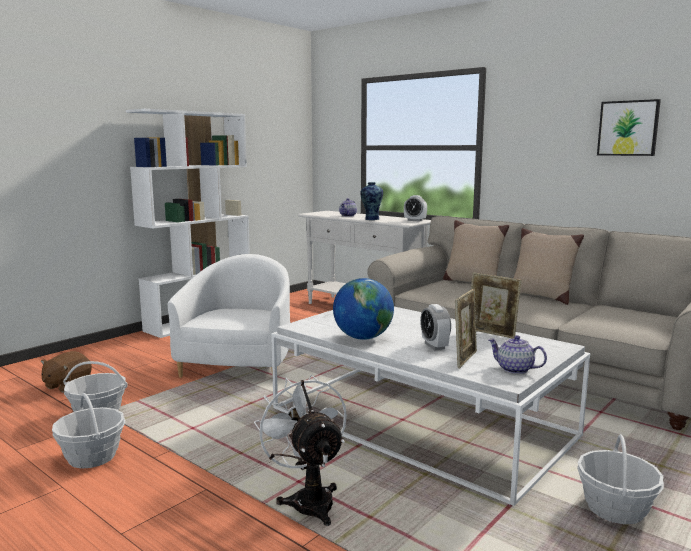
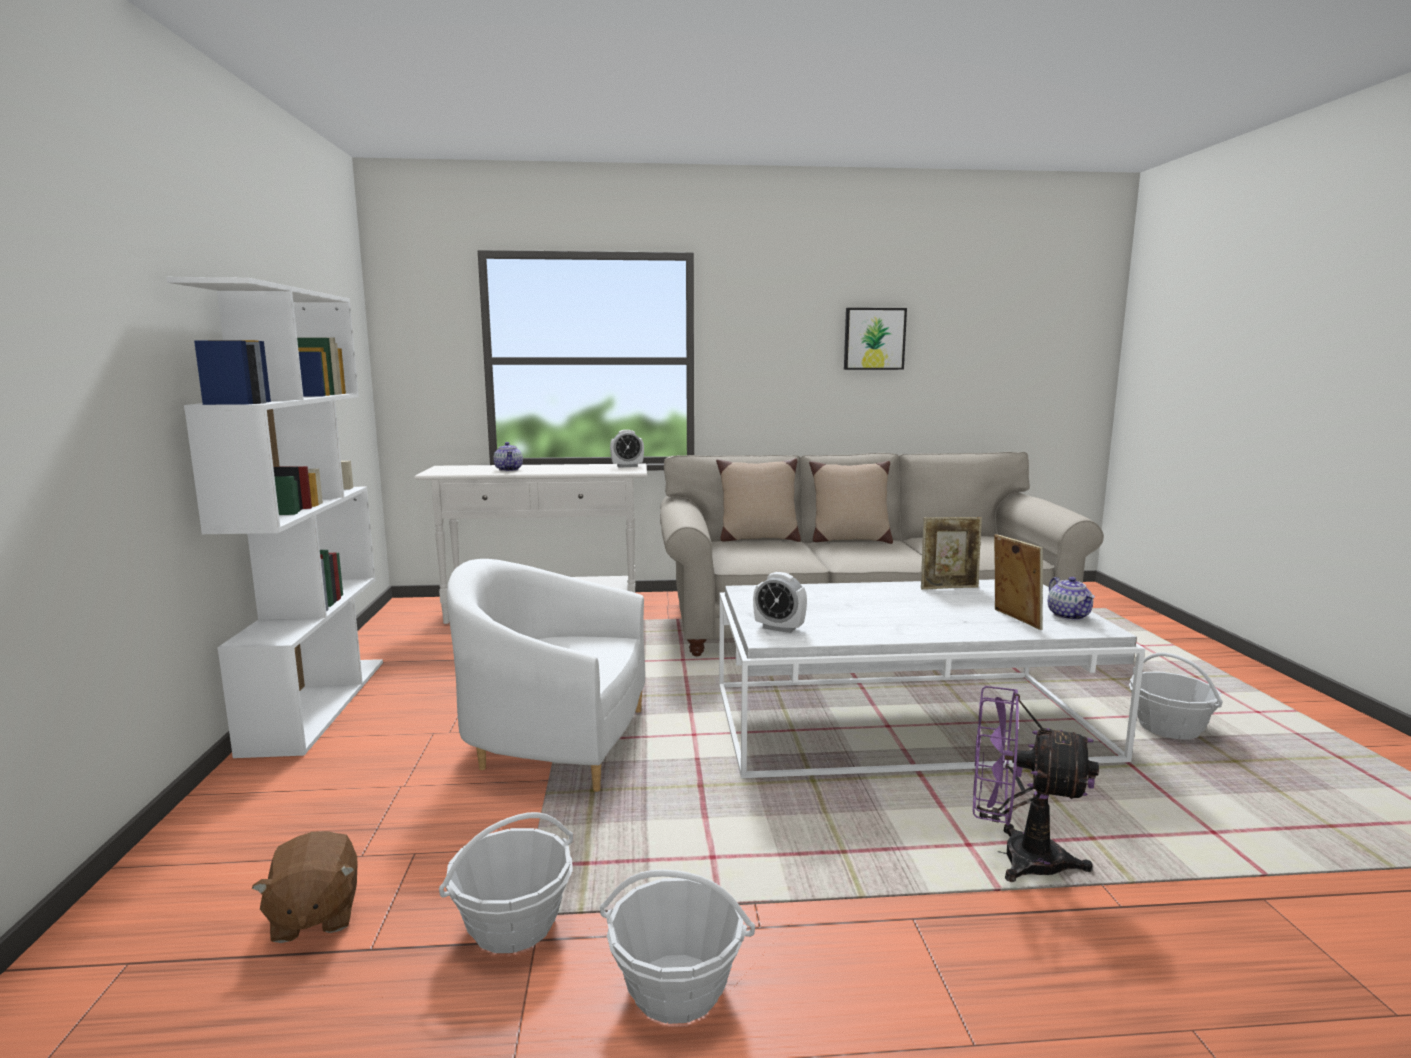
camera: 45 degrees left, 0 degrees up
(239, 365) = (555, 743): white armchair -> white armchair turned 45 degrees counterclockwise
(308, 499) = (1016, 857): white fan -> purple fan
(363, 338) = (875, 629): globe -> none
(371, 219) = (565, 471): vase -> none
(434, 346) = (954, 615): alarm clock -> alarm clock (779, 628)
(514, 369) = (1069, 616): teapot -> teapot turned 90 degrees counterclockwise

